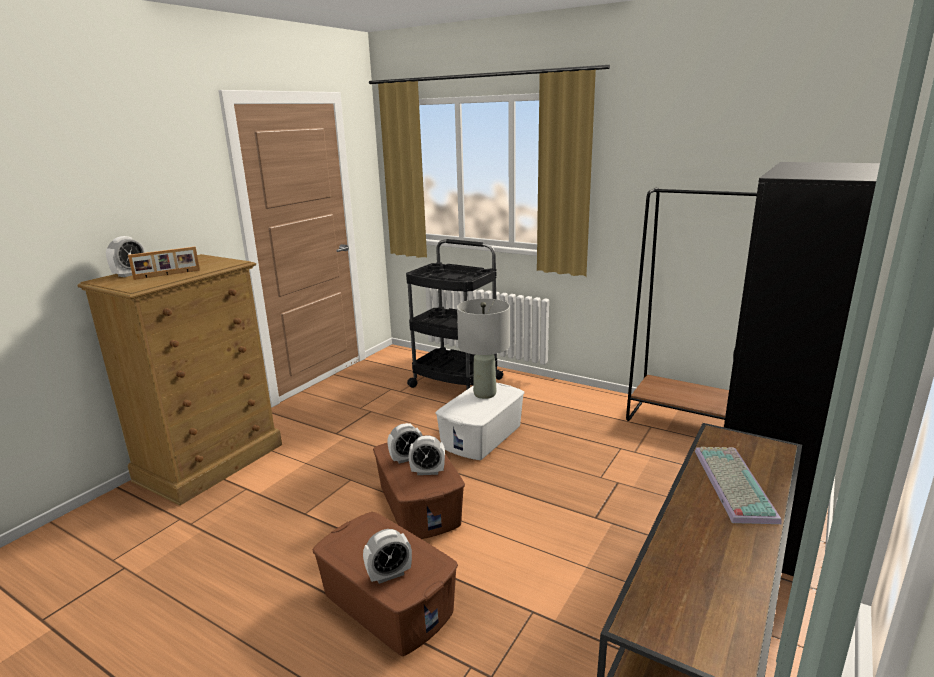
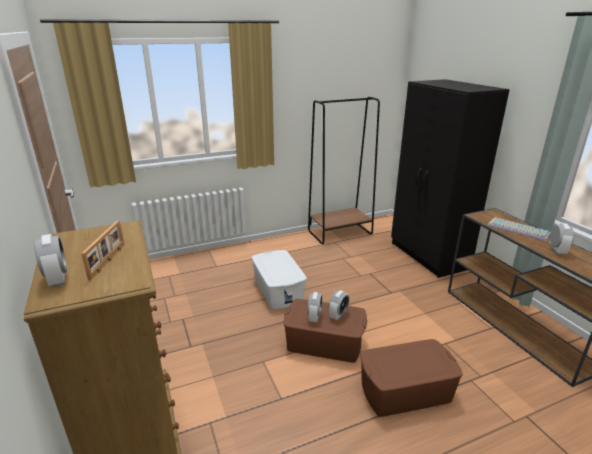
camera: 55 degrees left, 5 degrees up
(389, 574) = (429, 366): alarm clock -> alarm clock (557, 250)
(455, 382) = (199, 271): black cart -> none
(484, 394) = (270, 262): grey table lamp -> none

